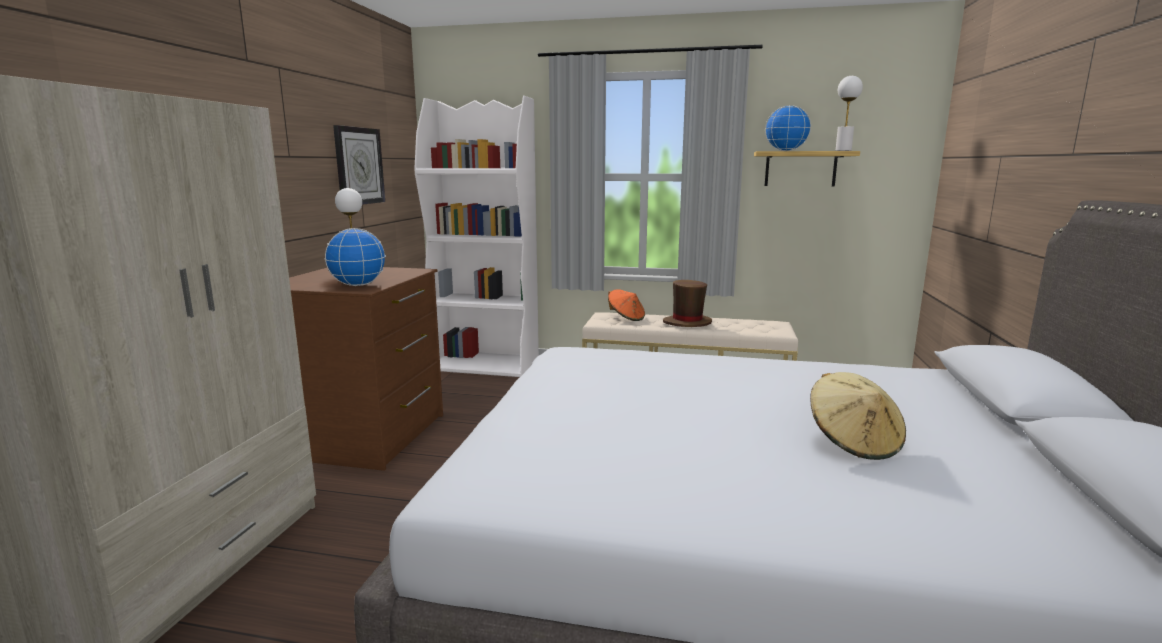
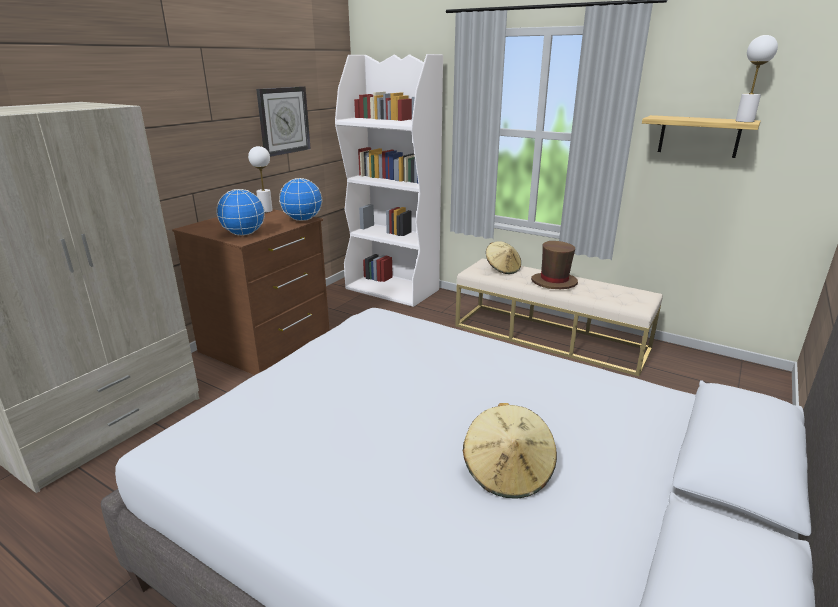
camera: 20 degrees right, 10 degrees up
(626, 318) = (502, 269): orange hat -> beige hat
(786, 151) = (678, 118): globe -> globe (302, 220)

